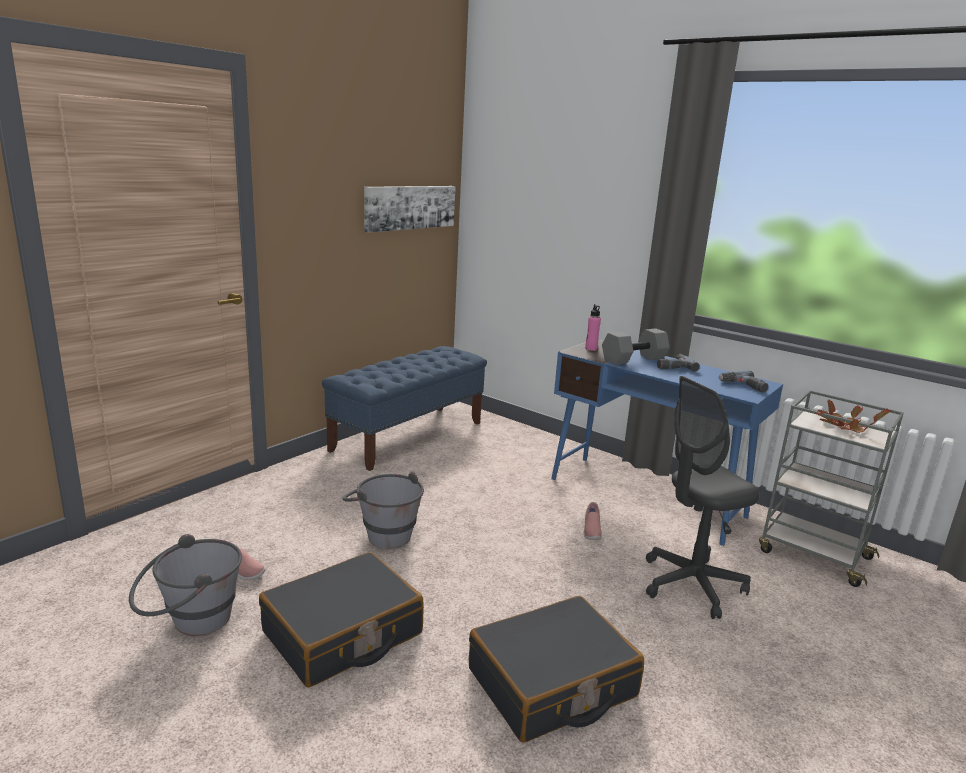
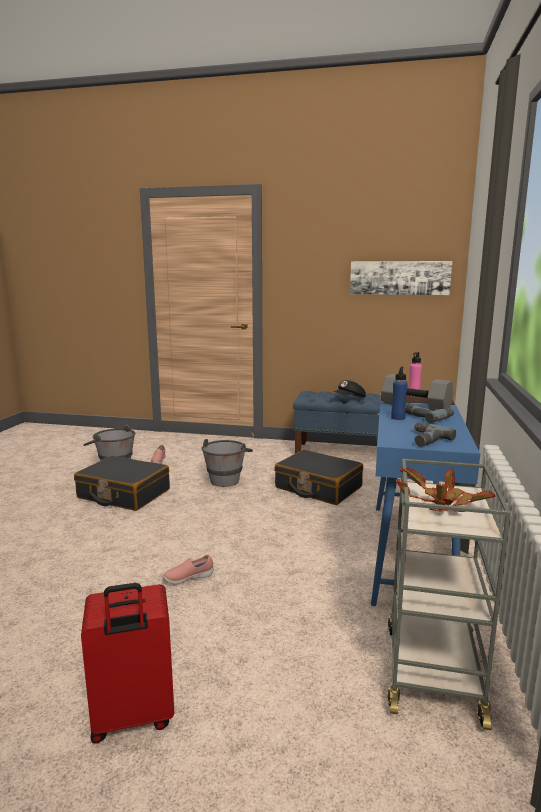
camera: 65 degrees right, 5 degrees down
(413, 371) = (349, 399): none -> black cap
(552, 684) = (112, 556): black suitcase -> black suitcase (318, 488)
(591, 531) = (312, 538): pink shoe -> pink shoe (188, 578)
(672, 375) = (398, 418): none -> blue bottle
(691, 585) = (278, 595): grey office chair -> none
(871, 724) = (133, 718): none -> red suitcase

